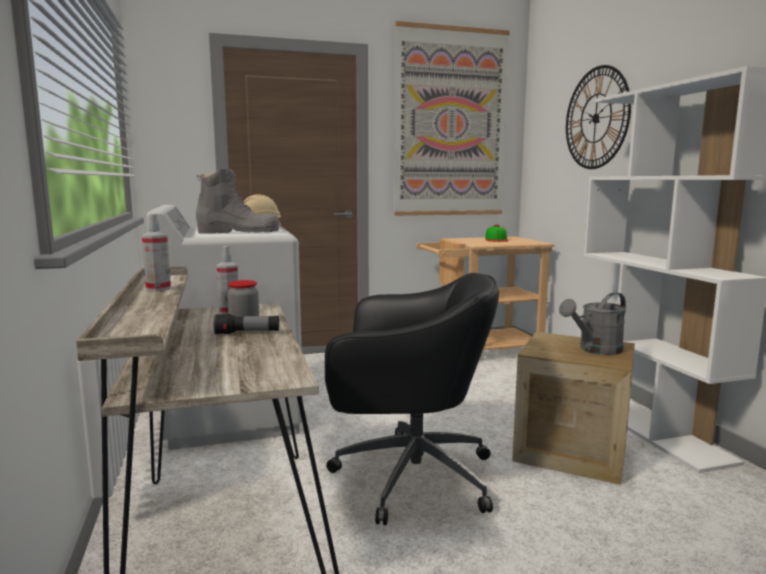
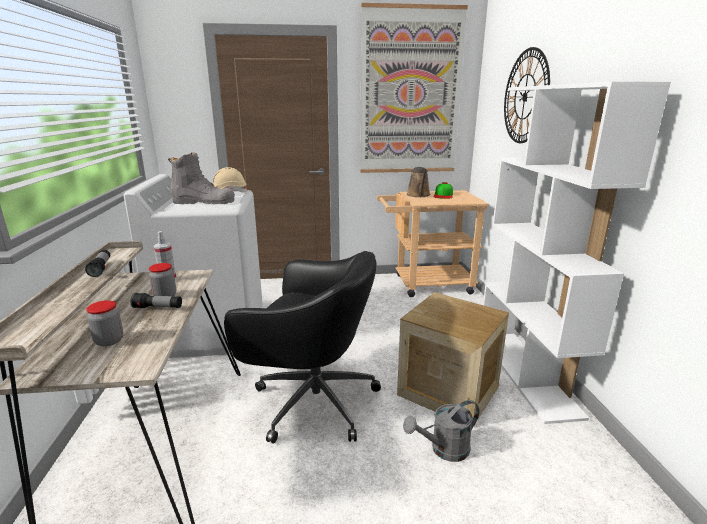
camera: 10 degrees right, 10 degrees up
(158, 288) = (101, 268): spray bottle -> flashlight
(216, 360) = (109, 341): none -> jar
(468, 240) = (419, 195): none -> brown watering can
(595, 350) = (468, 318): grey watering can -> grey watering can (444, 450)

